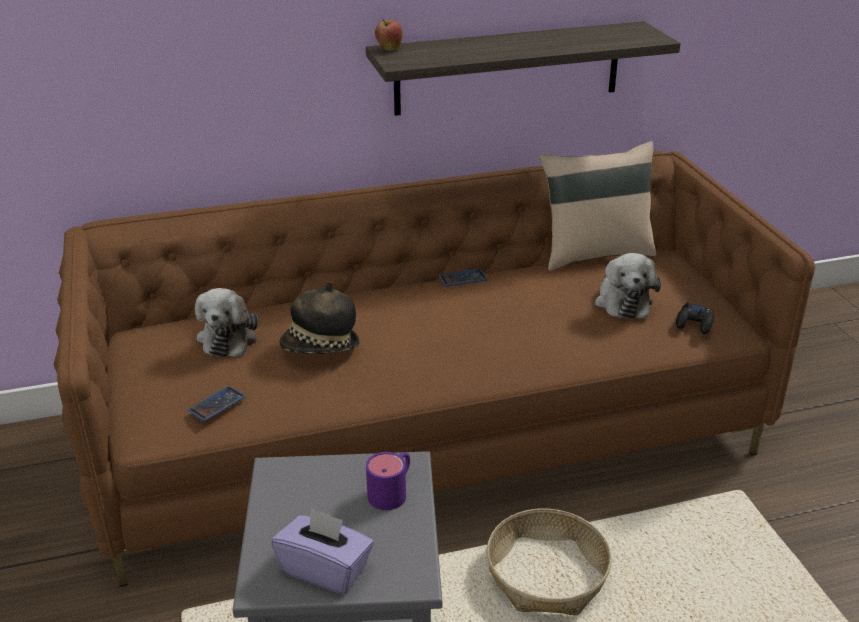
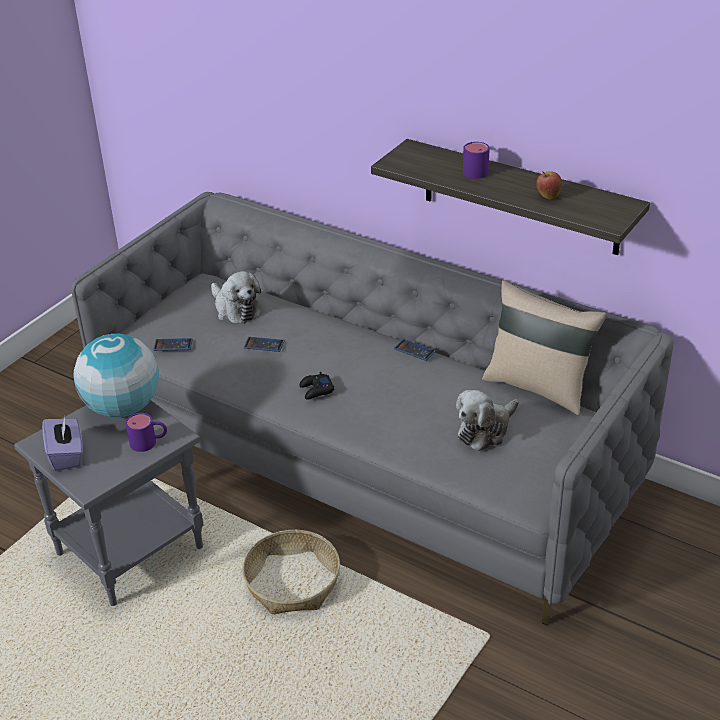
camera: 50 degrees right, 5 degrees up
(229, 337) = (235, 309): plush toy -> plush toy turned 90 degrees counterclockwise
(298, 481) = (123, 407): none -> globe
(320, 348) = (264, 345): hat -> phone
(389, 49) = (412, 148): apple -> apple (548, 196)
(430, 434) = (364, 457): brown sofa -> grey sofa
(477, 45) = (474, 169): none -> purple mug
(695, 323) = (505, 477): black game controller -> black game controller (316, 390)

